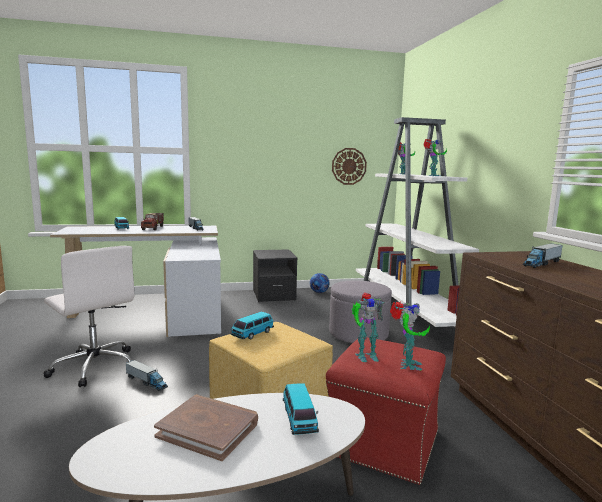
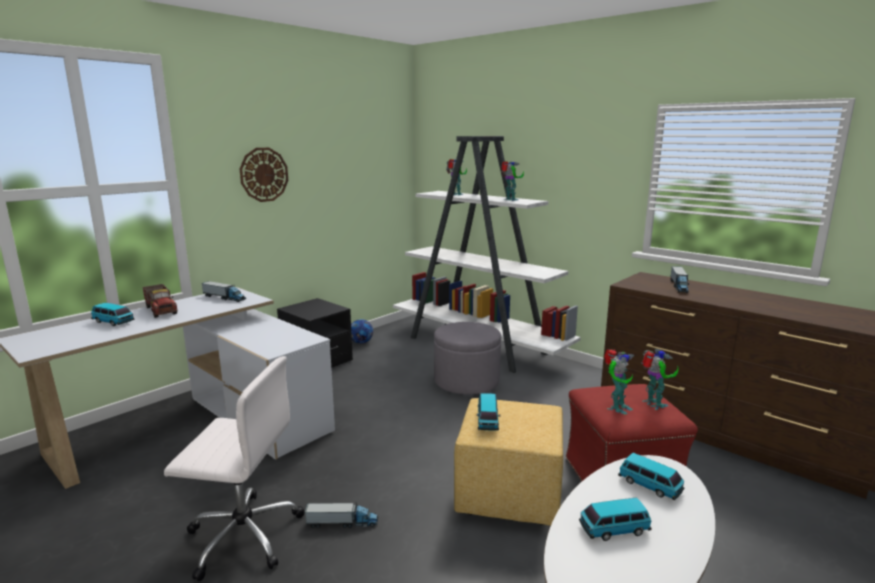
camera: 35 degrees left, 5 degrees up
(208, 429) = (614, 529): brown book -> toy car
(349, 166) = (370, 184): wall clock -> wall clock (264, 174)

